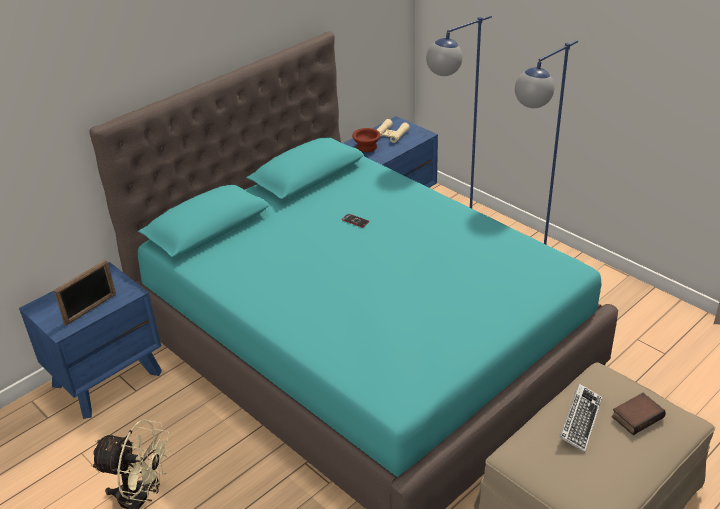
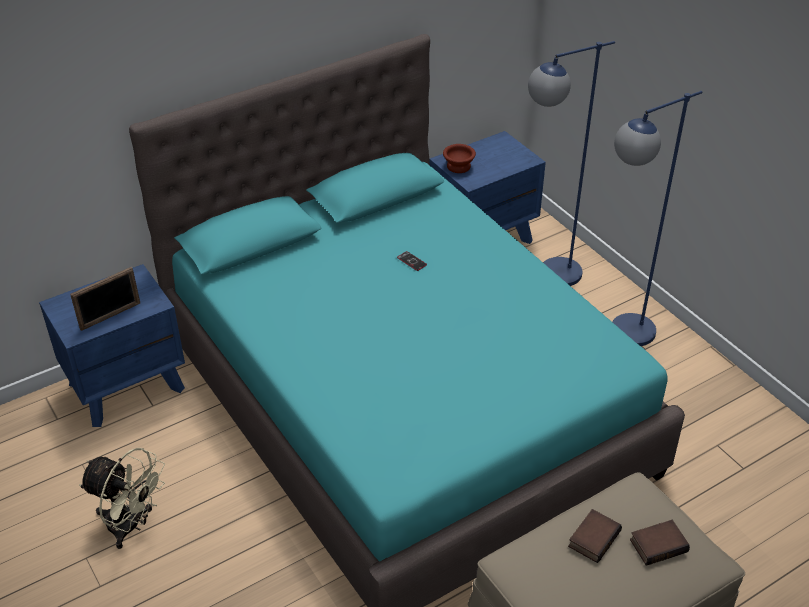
camera: 10 degrees right, 5 degrees up
(391, 134) = (491, 154): beige binoculars -> none
(580, 421) = (593, 538): keyboard -> book

